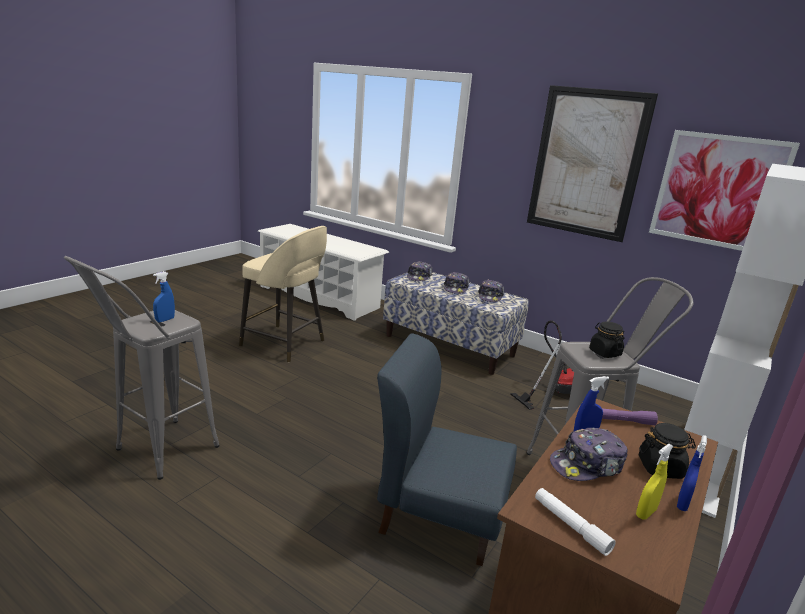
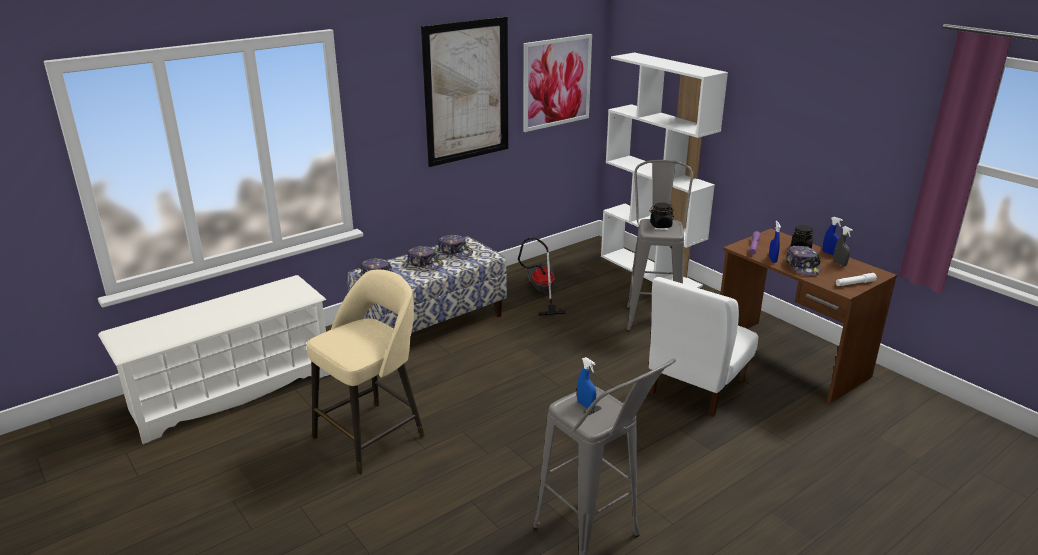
camera: 70 degrees left, 5 degrees up
(439, 515) = (696, 386): blue chair -> white chair
(646, 513) = (839, 264): yellow spray bottle -> grey spray bottle

